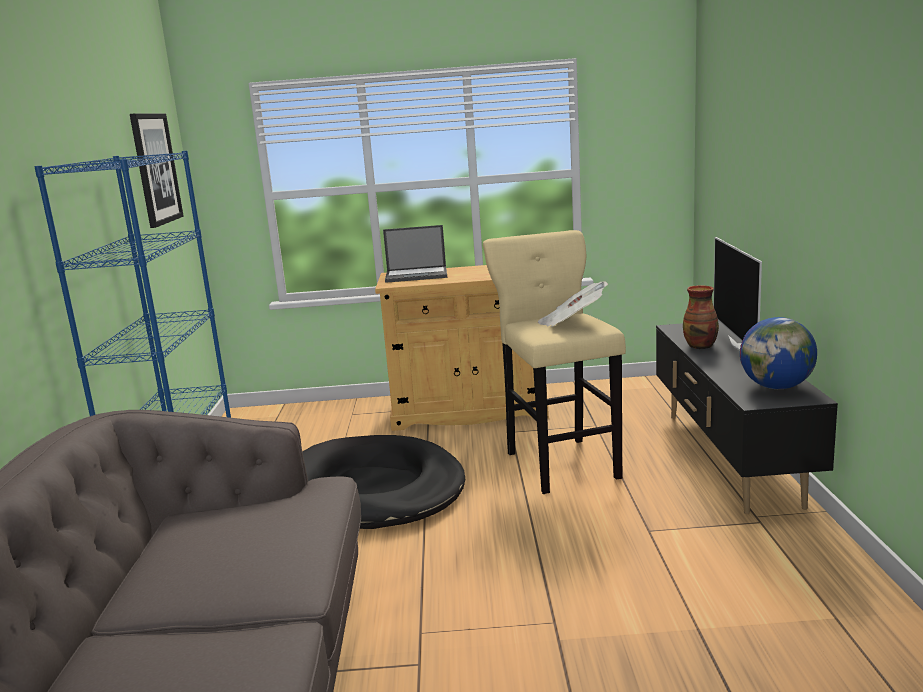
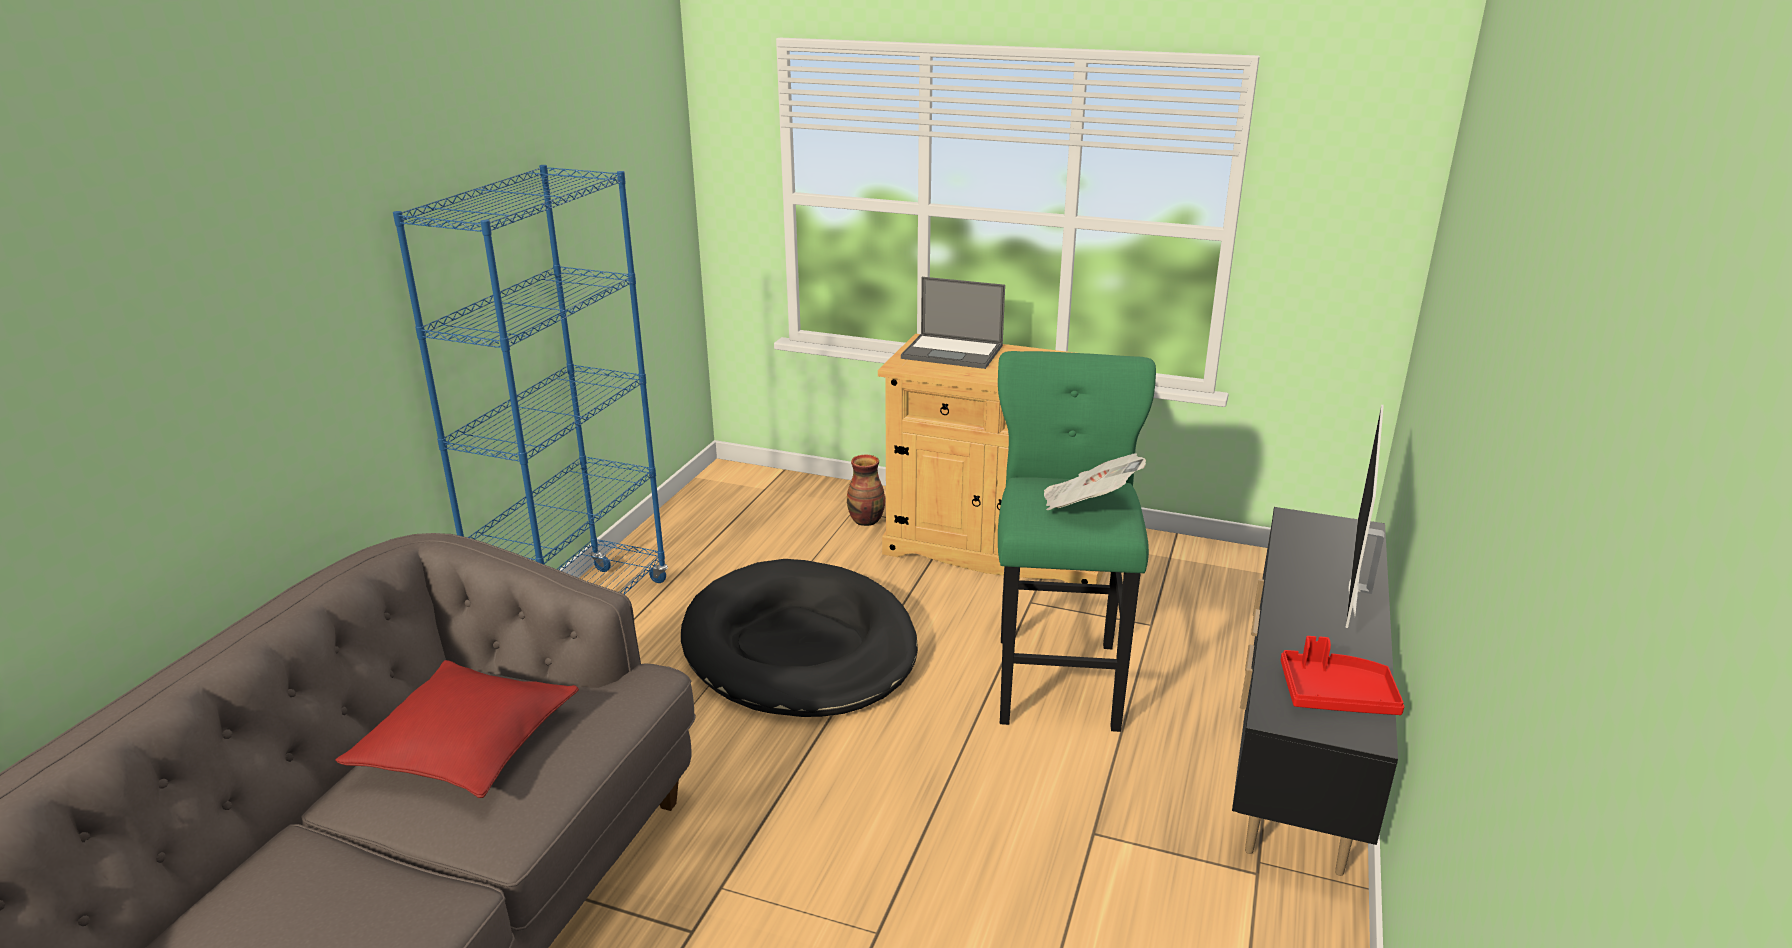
camera: 20 degrees right, 10 degrees up
(155, 169) = (626, 160): picture -> none
(215, 546) = (467, 744): none -> red pillow
(560, 462) = (1058, 677): beige stool -> green stool
(701, 346) = (1300, 572): vase -> vase (867, 521)
(776, 387) = (1336, 695): globe -> red tray

